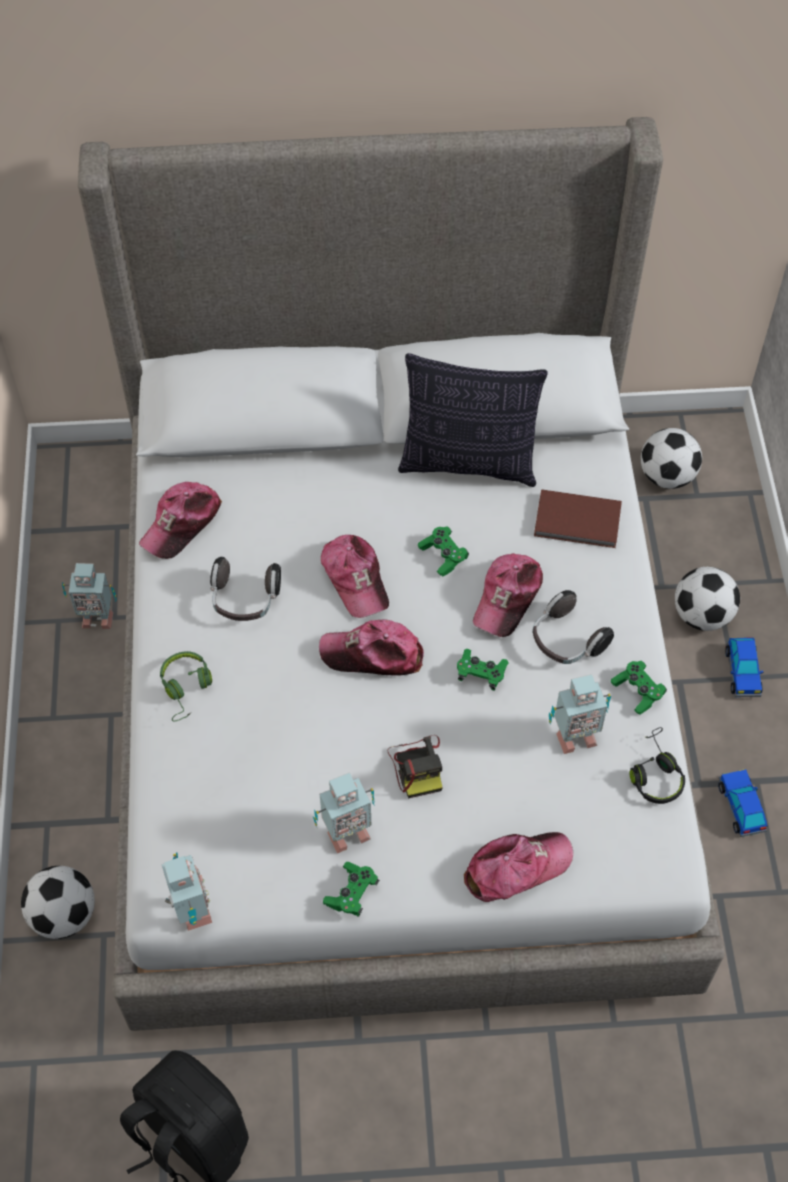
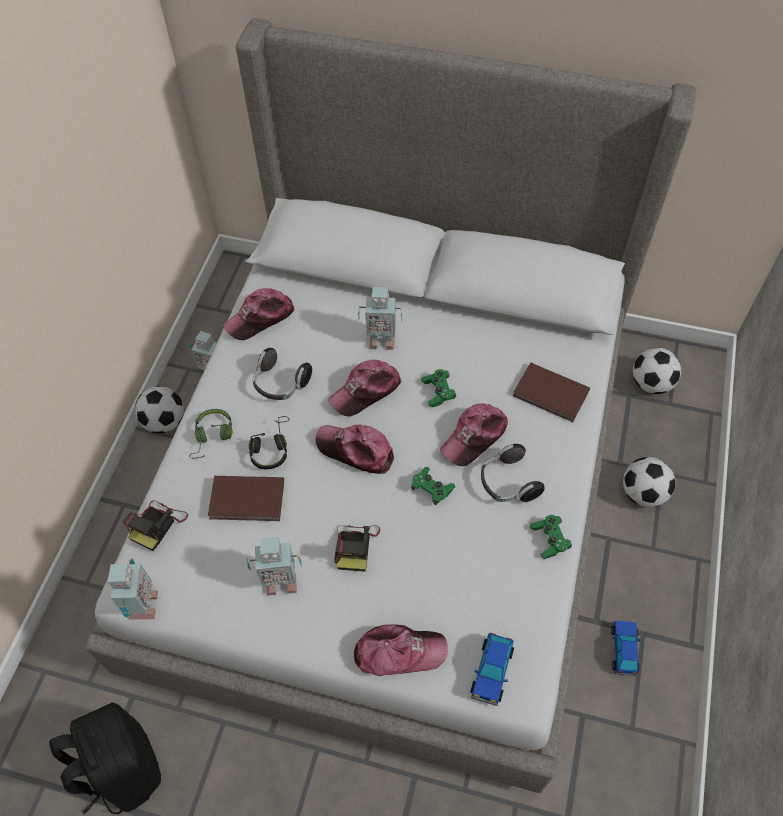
camera: 20 degrees right, 0 degrees up
(64, 915) = (108, 572): football -> football (165, 422)
(167, 813) = (158, 525): none -> camera
(267, 752) = (248, 501): none -> brown book
(352, 893) = (265, 631): green game controller -> none
(355, 579) = (366, 391): cap -> cap turned 60 degrees clockwise
(468, 463) = (484, 329): pillow -> none
(574, 737) = (485, 561): toy robot -> toy robot (381, 340)
(655, 773) = (539, 610): black headphones -> black headphones (271, 448)
(742, 672) = (660, 545): toy car -> toy car (491, 671)

